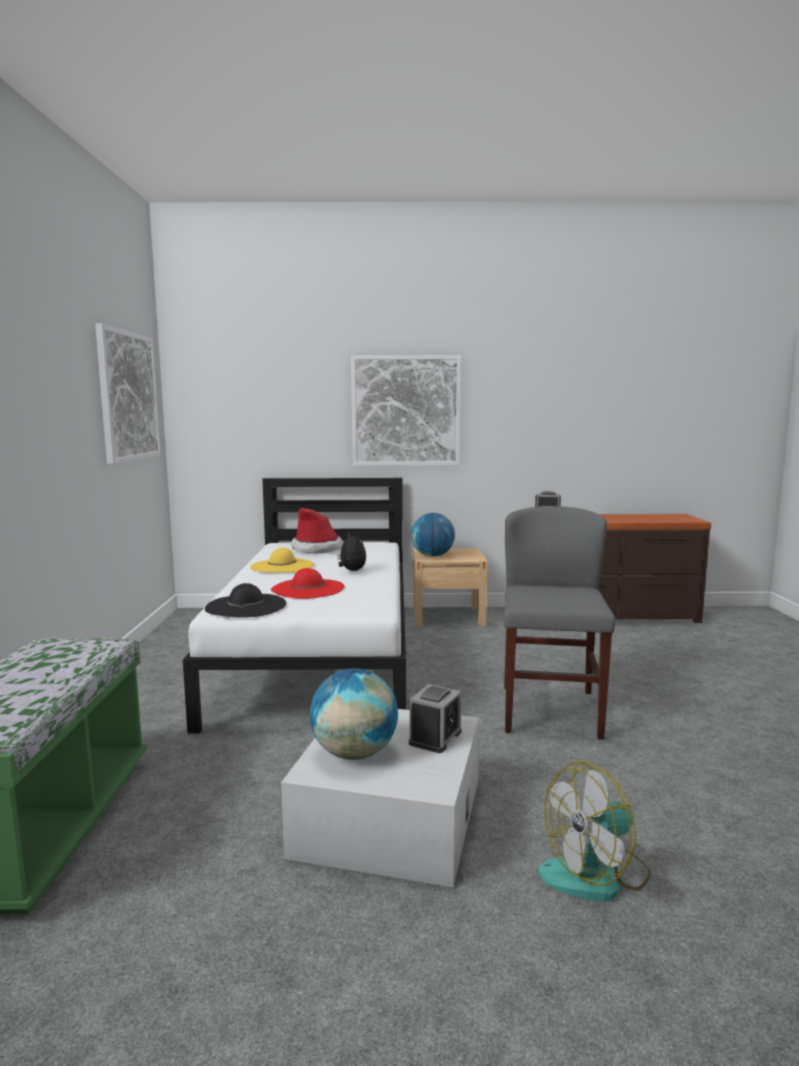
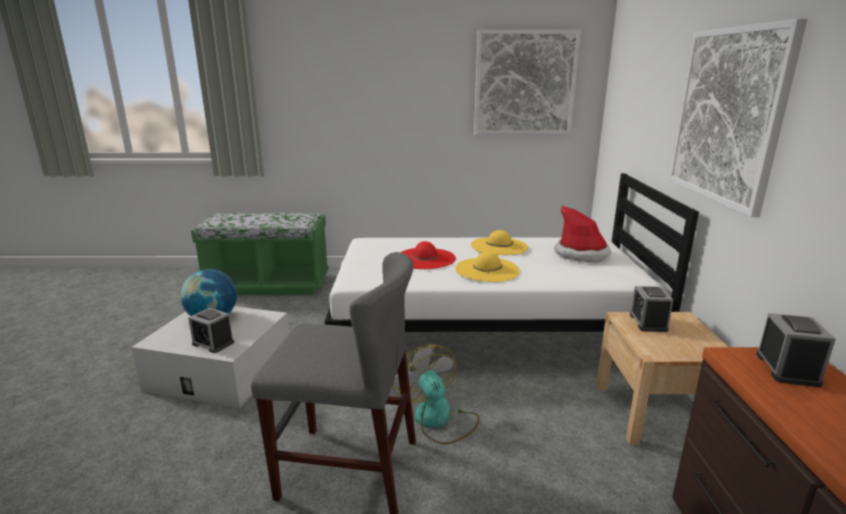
camera: 90 degrees right, 10 degrees up
(246, 606) = (377, 245): black hat -> none
(351, 570) = (487, 269): plush toy -> yellow hat
(432, 556) = (648, 322): globe -> alarm clock
(596, 875) = (101, 450): fan -> fan (438, 420)

